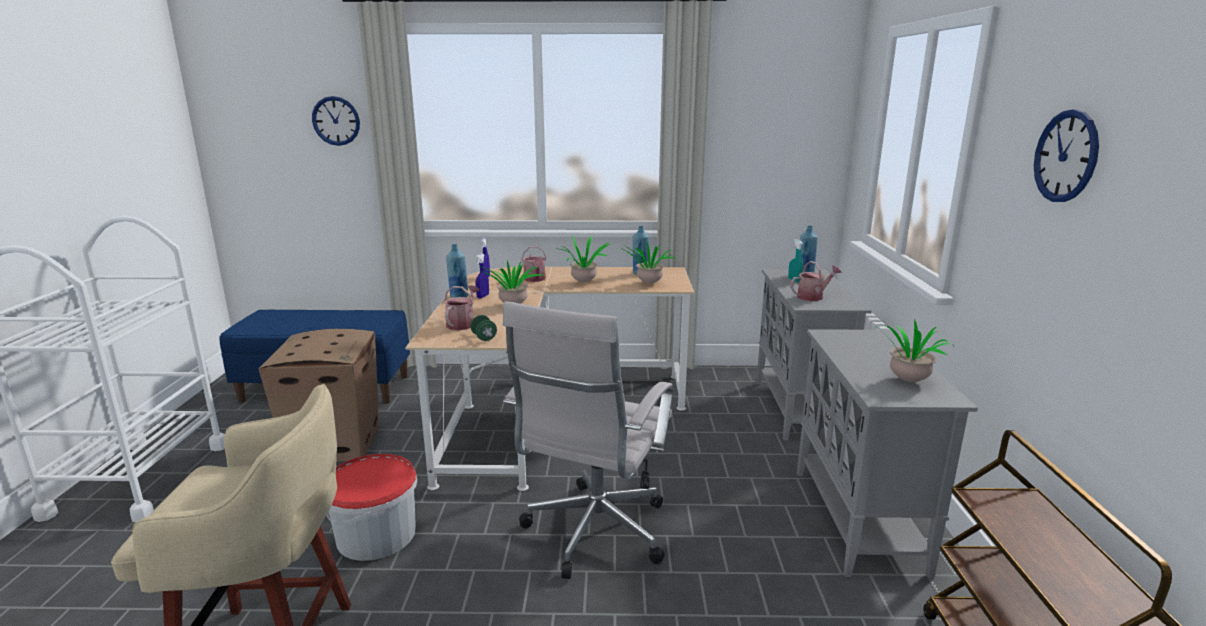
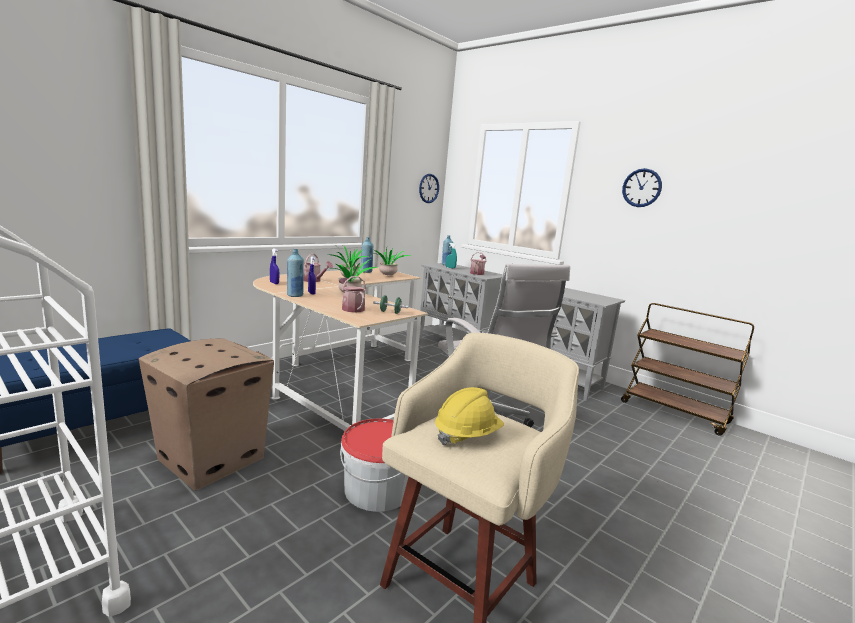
camera: 50 degrees left, 5 degrees down
(222, 491) = (467, 435): none -> yellow hard hat
(336, 121) = (77, 126): wall clock -> wall clock (429, 188)
(906, 381) = (591, 296): potted plant -> none

